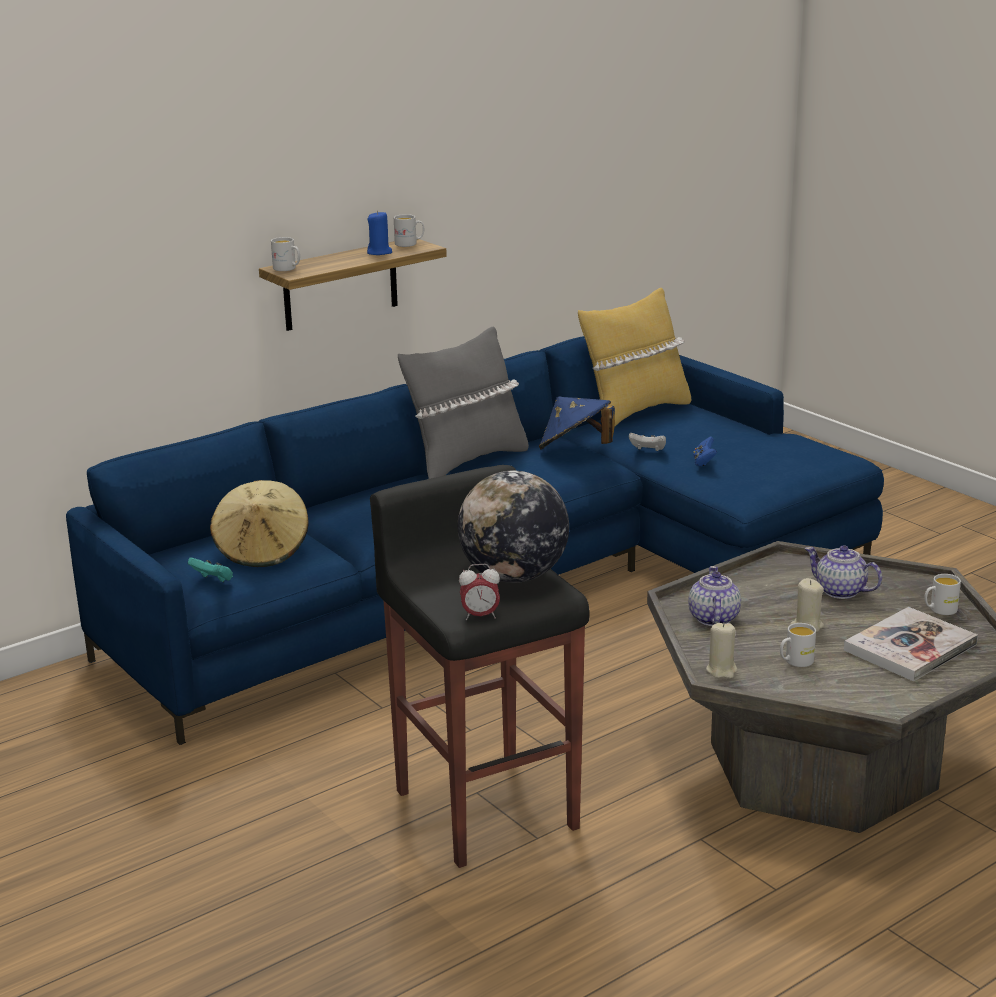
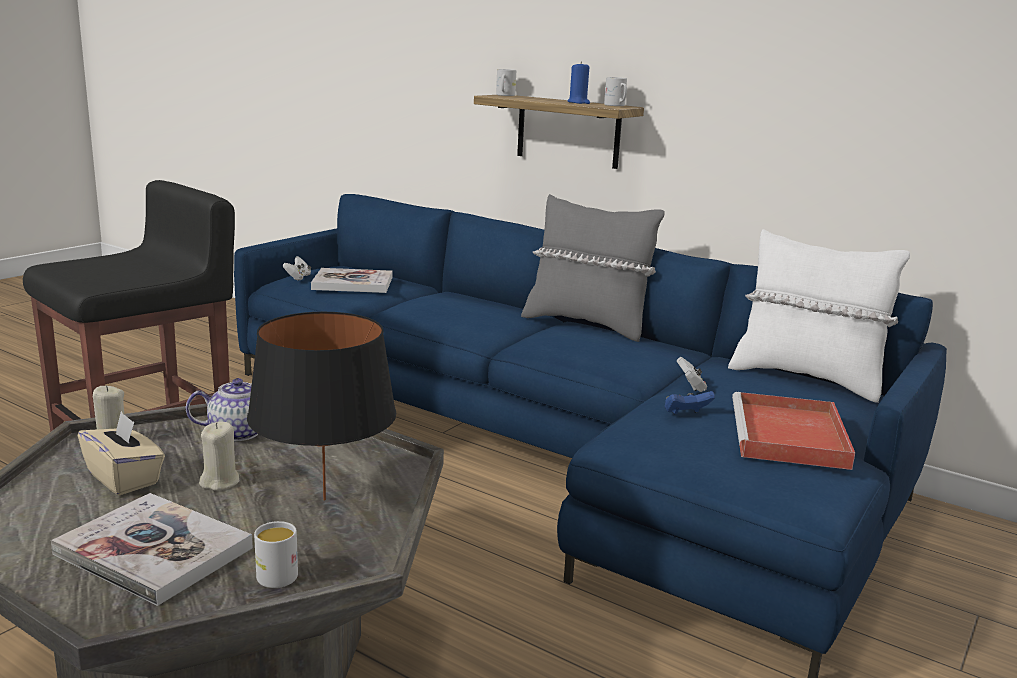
camera: 70 degrees right, 5 degrees down
(213, 580) = (298, 278): turquoise game controller -> white game controller
(262, 550) = (352, 283): beige hat -> book
(480, 616) = (52, 270): alarm clock -> none
(514, 577) = (131, 274): globe -> none
(575, 449) = (650, 354): blue hat -> none
(634, 412) = (806, 378): yellow pillow -> white pillow
(757, 439) = (790, 437): none -> red tray
(795, 662) = (124, 478): white mug -> beige tissue box
(839, 591) = (324, 499): teapot -> black table lamp

